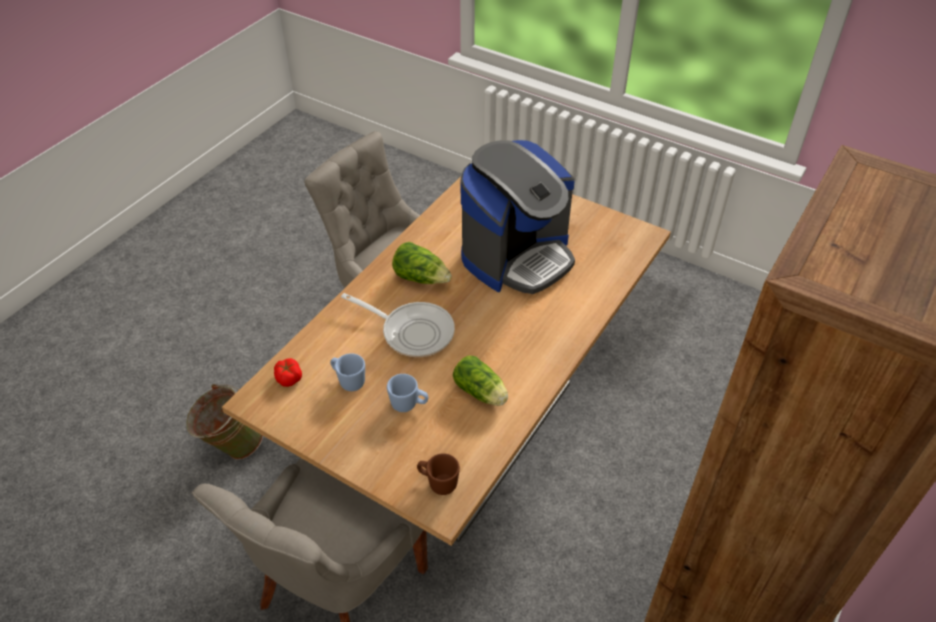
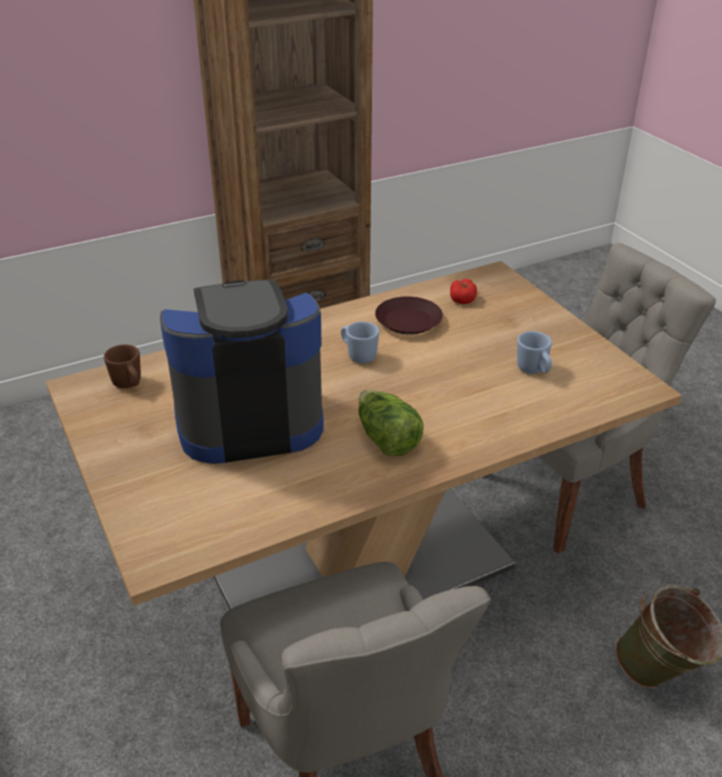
camera: 150 degrees left, 10 degrees down
(288, 377) = (599, 394): tomato -> tomato (462, 299)
(409, 405) = (483, 335): blue mug -> blue mug (358, 355)
(412, 331) = (438, 388): frying pan -> none
(438, 483) = (490, 286): brown mug -> brown mug (129, 385)
(481, 393) = (408, 322): lettuce -> brown plate

